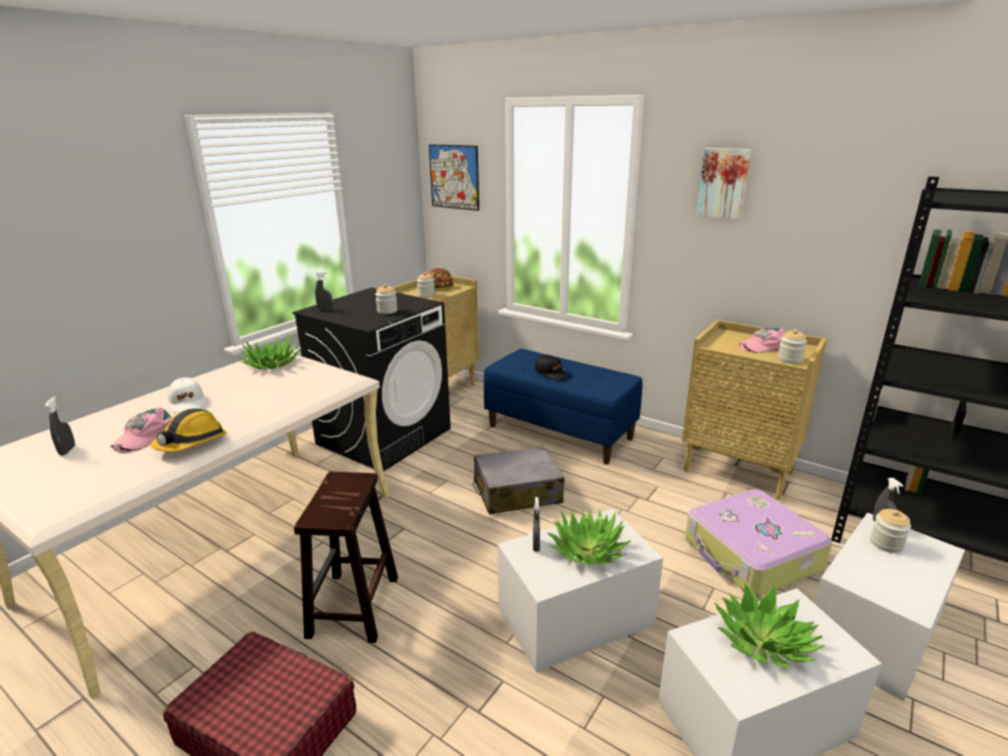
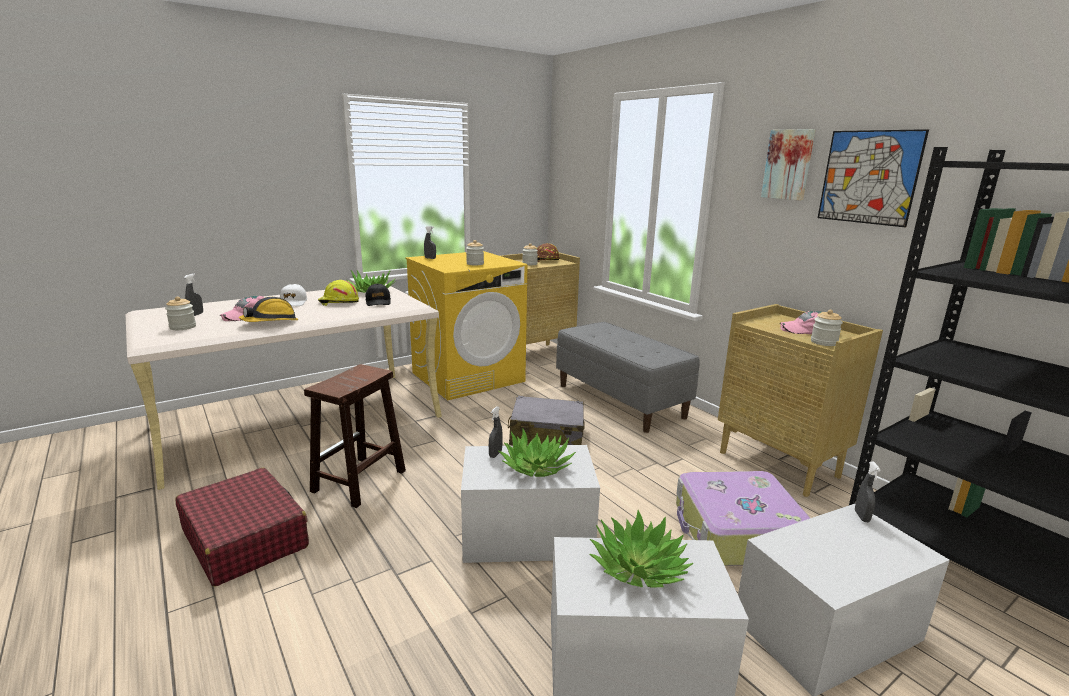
camera: 20 degrees right, 5 degrees down
(248, 391) = (338, 302): none -> yellow hard hat
(384, 436) = (468, 377): black washing machine -> yellow washing machine
(454, 177) = (572, 165): picture -> picture (869, 177)
(551, 373) = (614, 341): black cap -> black cap (378, 302)
(560, 432) = (621, 401): blue bench -> grey bench
(886, 543) = (852, 531): jar -> jar (183, 327)

